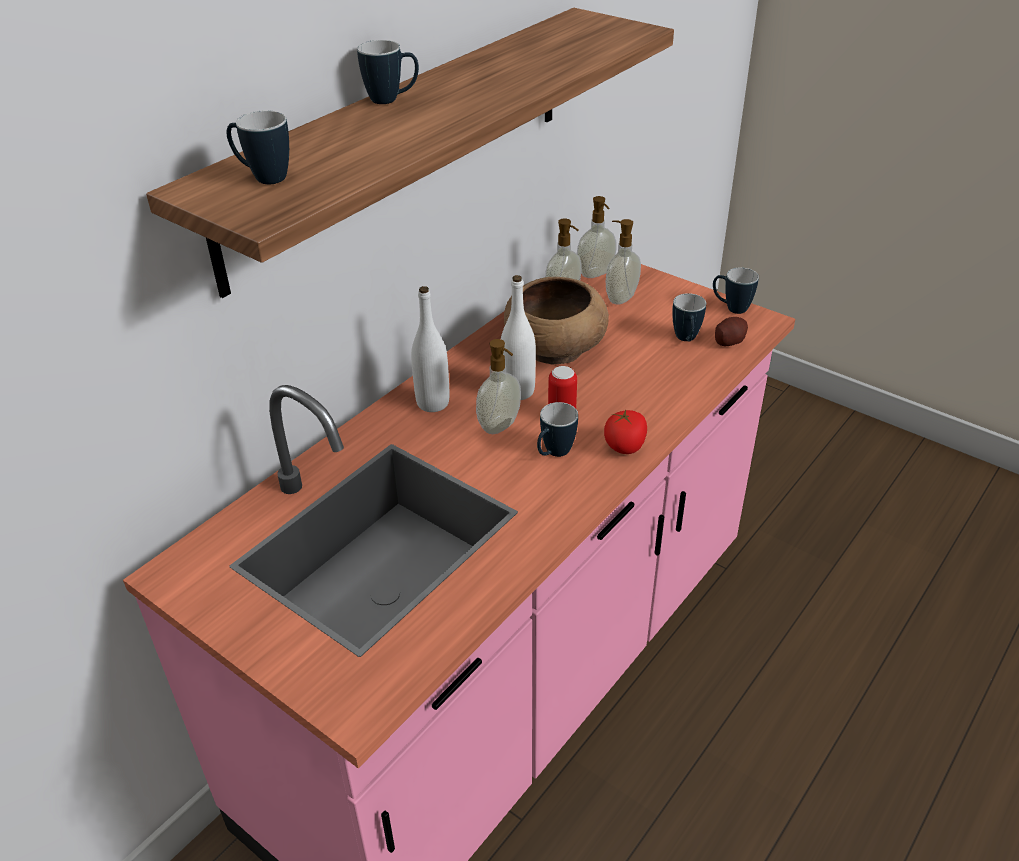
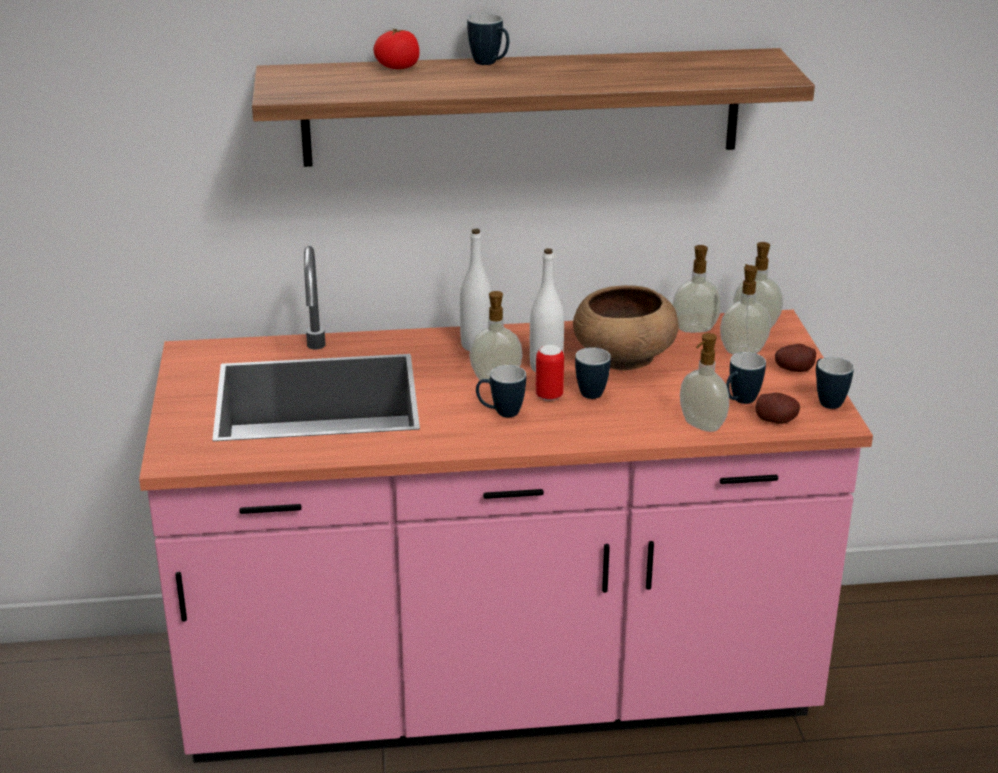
camera: 45 degrees right, 10 degrees down
(263, 177) = (323, 78): mug -> mug (588, 391)
(625, 446) = (558, 435): tomato -> tomato (397, 67)
(673, 295) = (793, 369): none -> potato
(697, 375) = (701, 426): none -> soap dispenser

